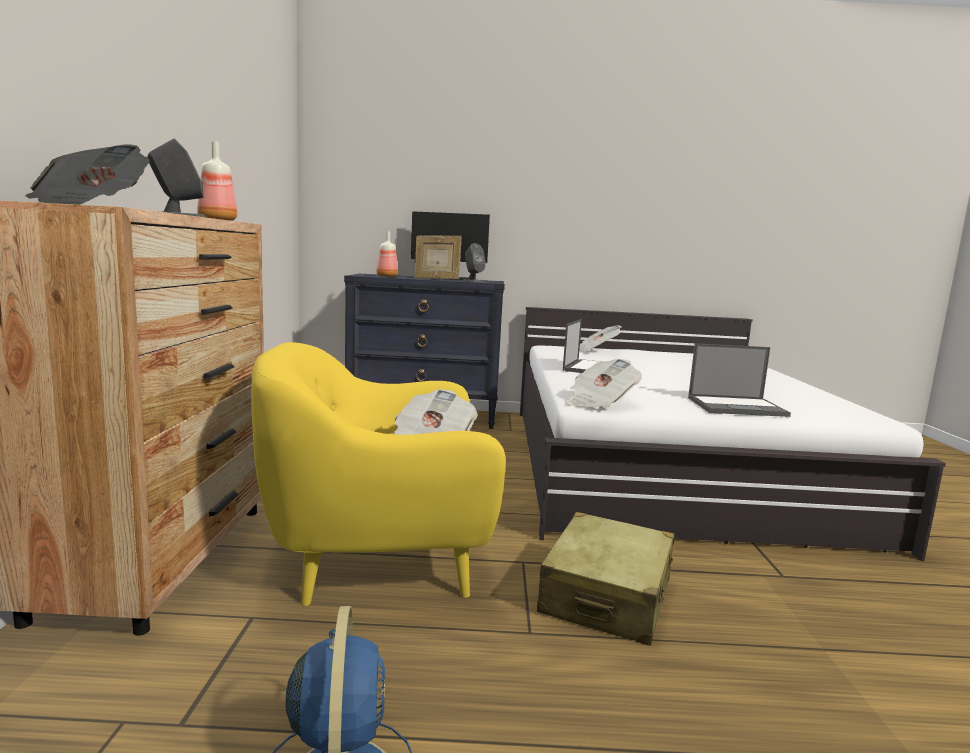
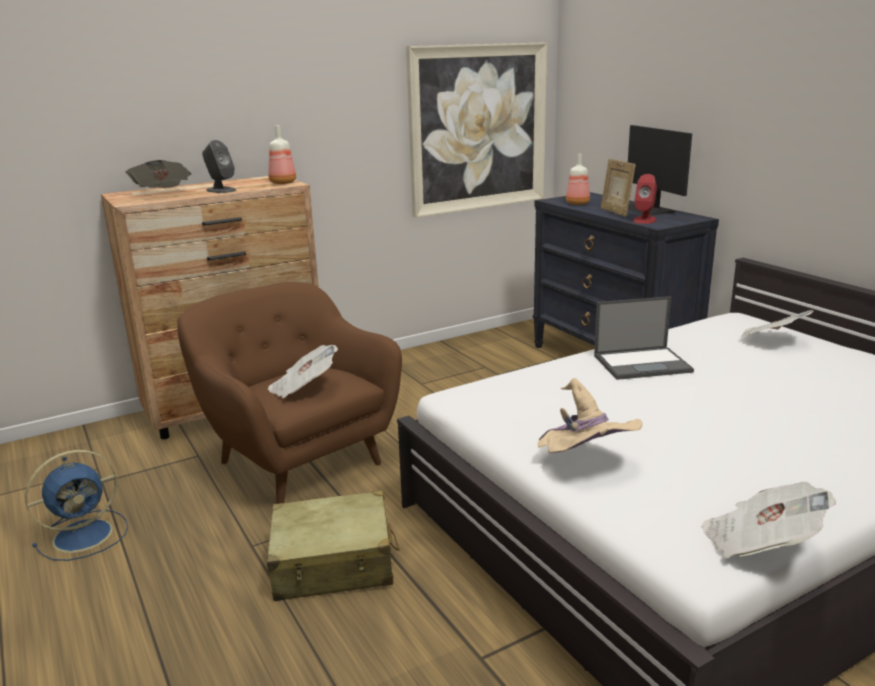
camera: 60 degrees right, 10 degrees up
(268, 205) = (478, 128): none -> picture
(377, 560) = (297, 460): yellow armchair -> brown armchair
(473, 281) = (644, 220): grey speaker -> red speaker
(599, 403) = (471, 401): newspaper -> newspaper (759, 544)
(737, 407) = (584, 463): laptop -> beige hat

